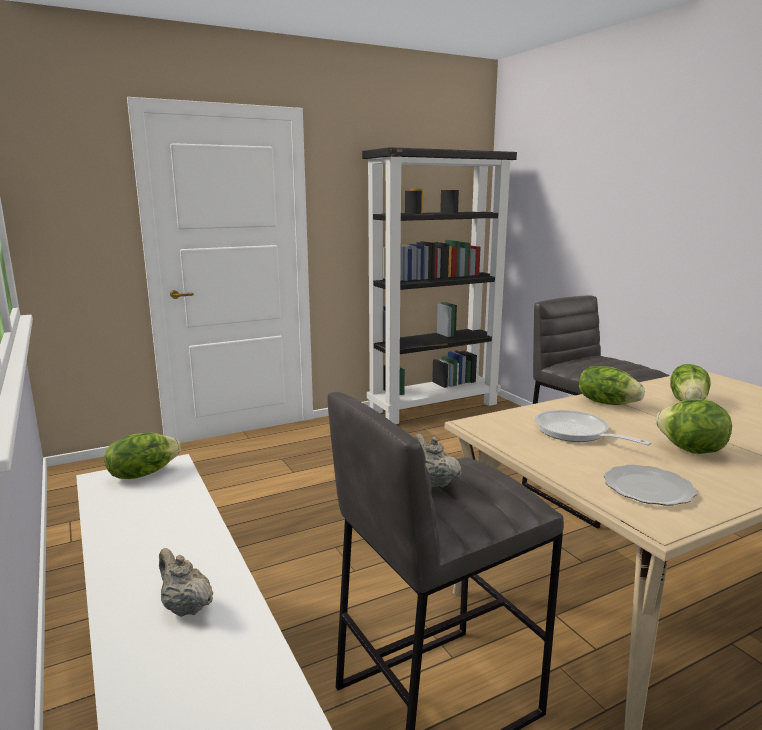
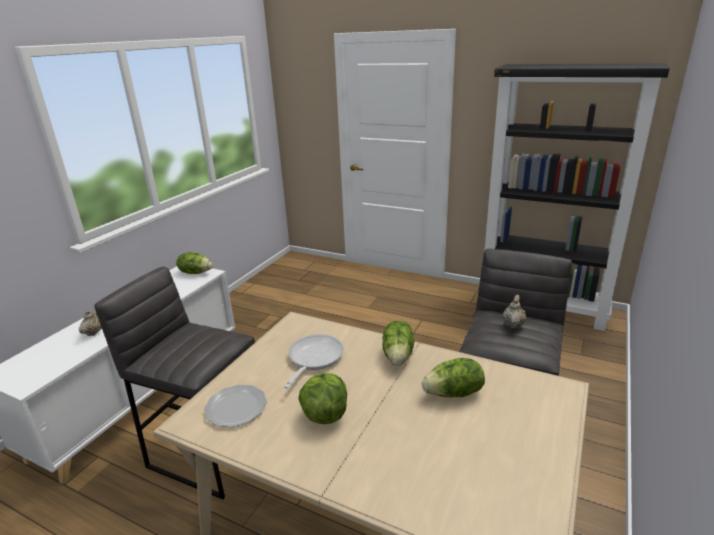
camera: 55 degrees right, 10 degrees up
(433, 482) = (188, 336): beige teapot -> beige teapot (513, 324)

